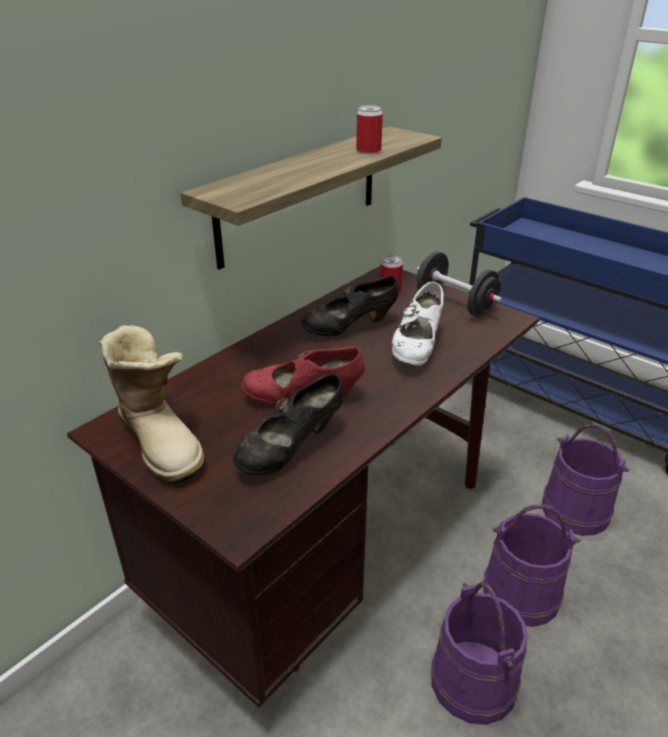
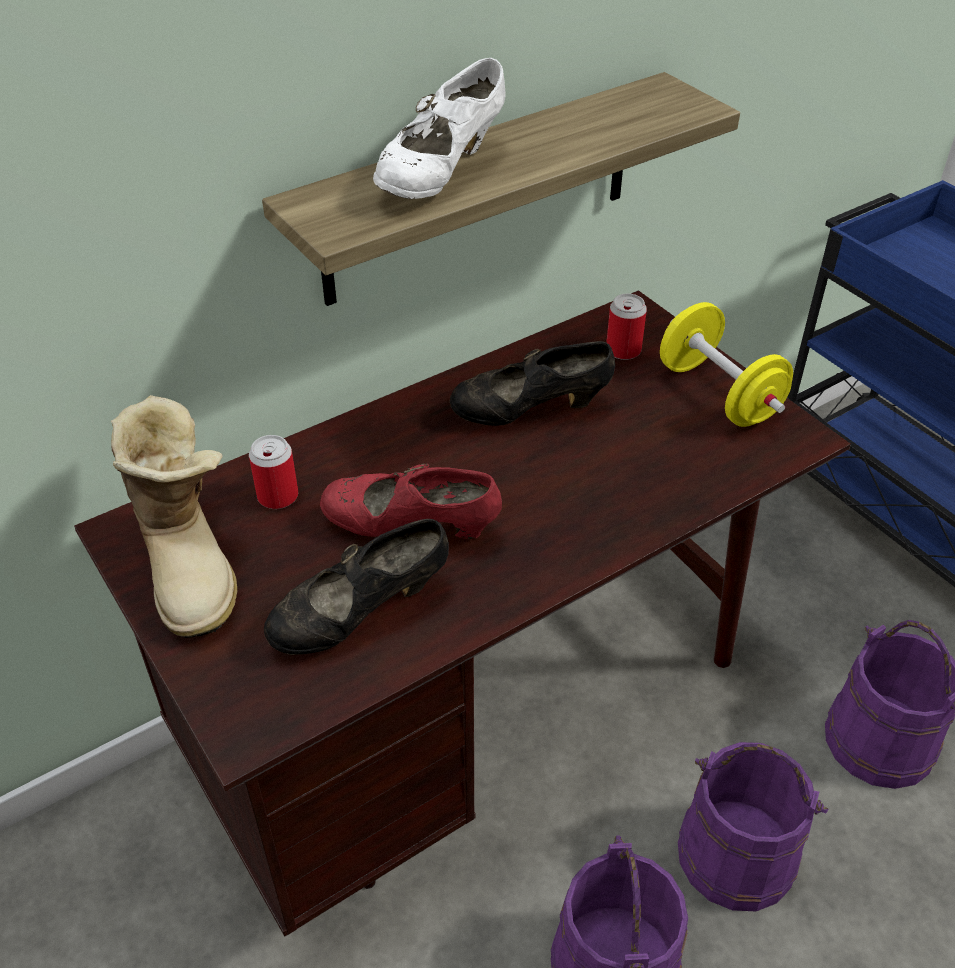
camera: 15 degrees right, 10 degrees up
(368, 151) = (596, 135): can -> can (278, 496)
(417, 348) = (620, 469): white shoe -> white shoe (441, 175)
(455, 304) = (718, 393): black dumbbell -> yellow dumbbell

